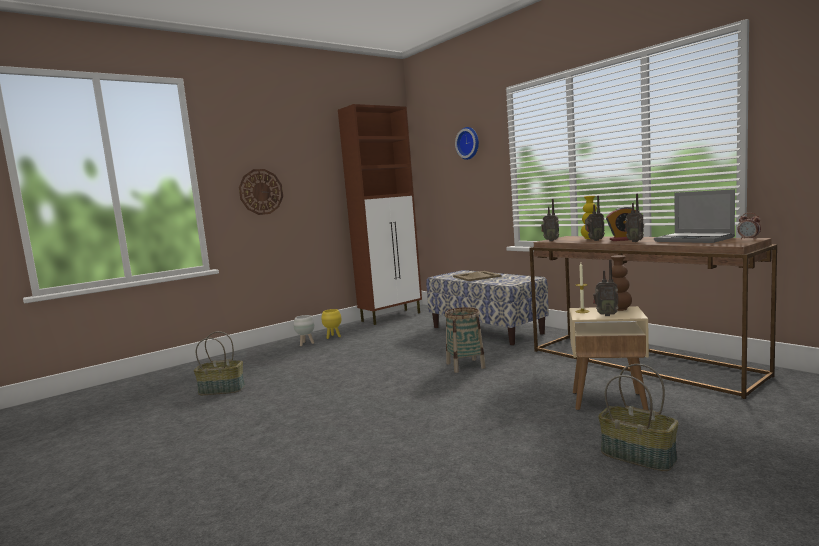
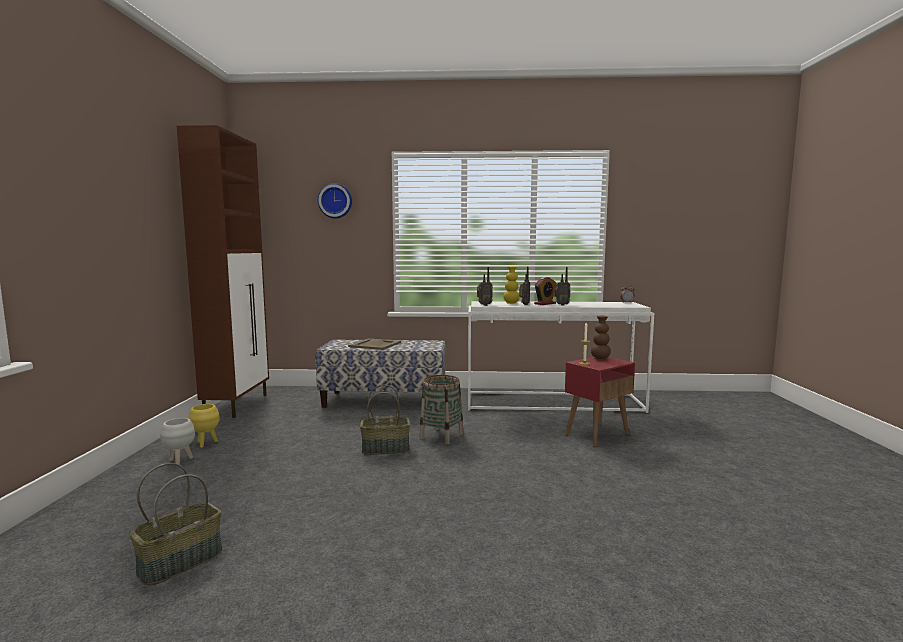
camera: 50 degrees left, 0 degrees up
(261, 192) = (86, 229): wall clock -> none
(606, 315) = (607, 363): radio -> none
(609, 401) = (597, 434): beige side table -> red side table
(639, 455) = (685, 463): basket -> basket (386, 448)
(642, 362) = (553, 402): brown console table -> white console table
(695, 239) = (596, 303): laptop -> none

